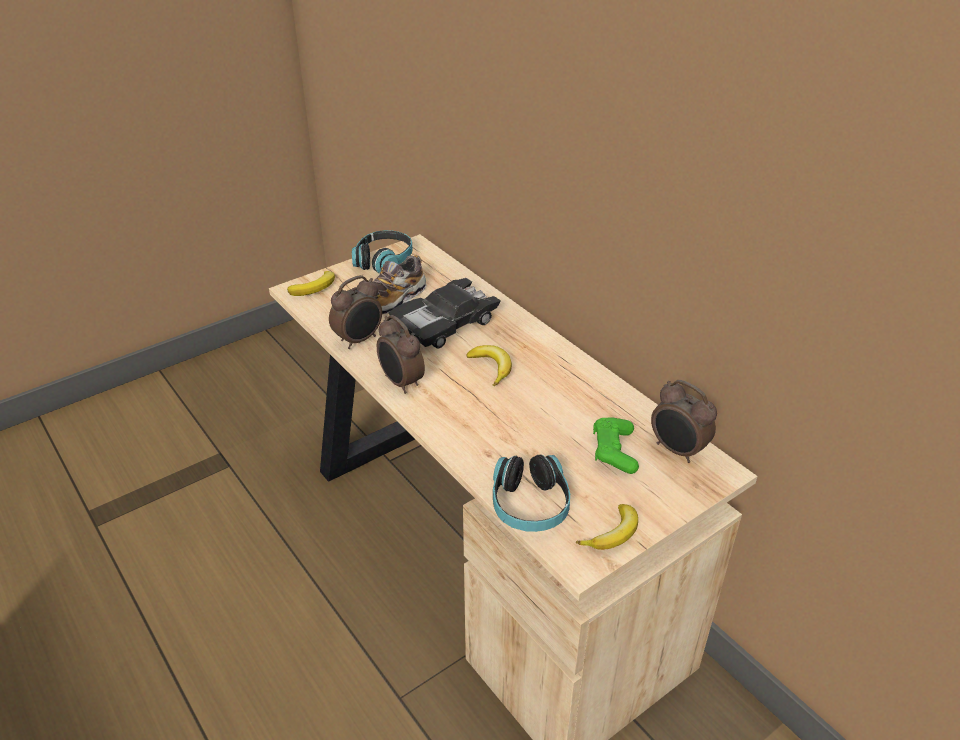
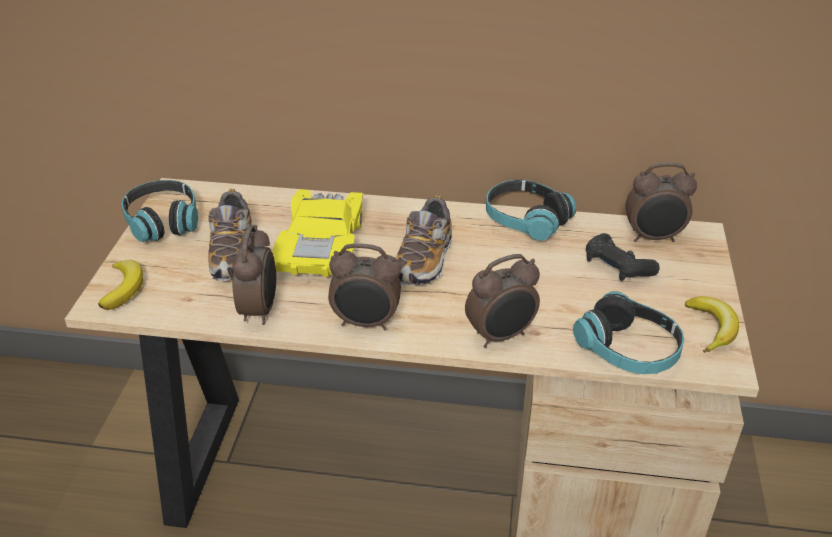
camera: 45 degrees left, 0 degrees up
(445, 323) = (322, 246): black toy car -> yellow toy car
(464, 441) = (501, 336): none -> alarm clock
(491, 367) = (424, 260): banana -> shoe
(600, 382) = (526, 220): none -> headphones
(614, 451) = (617, 266): green game controller -> black game controller

